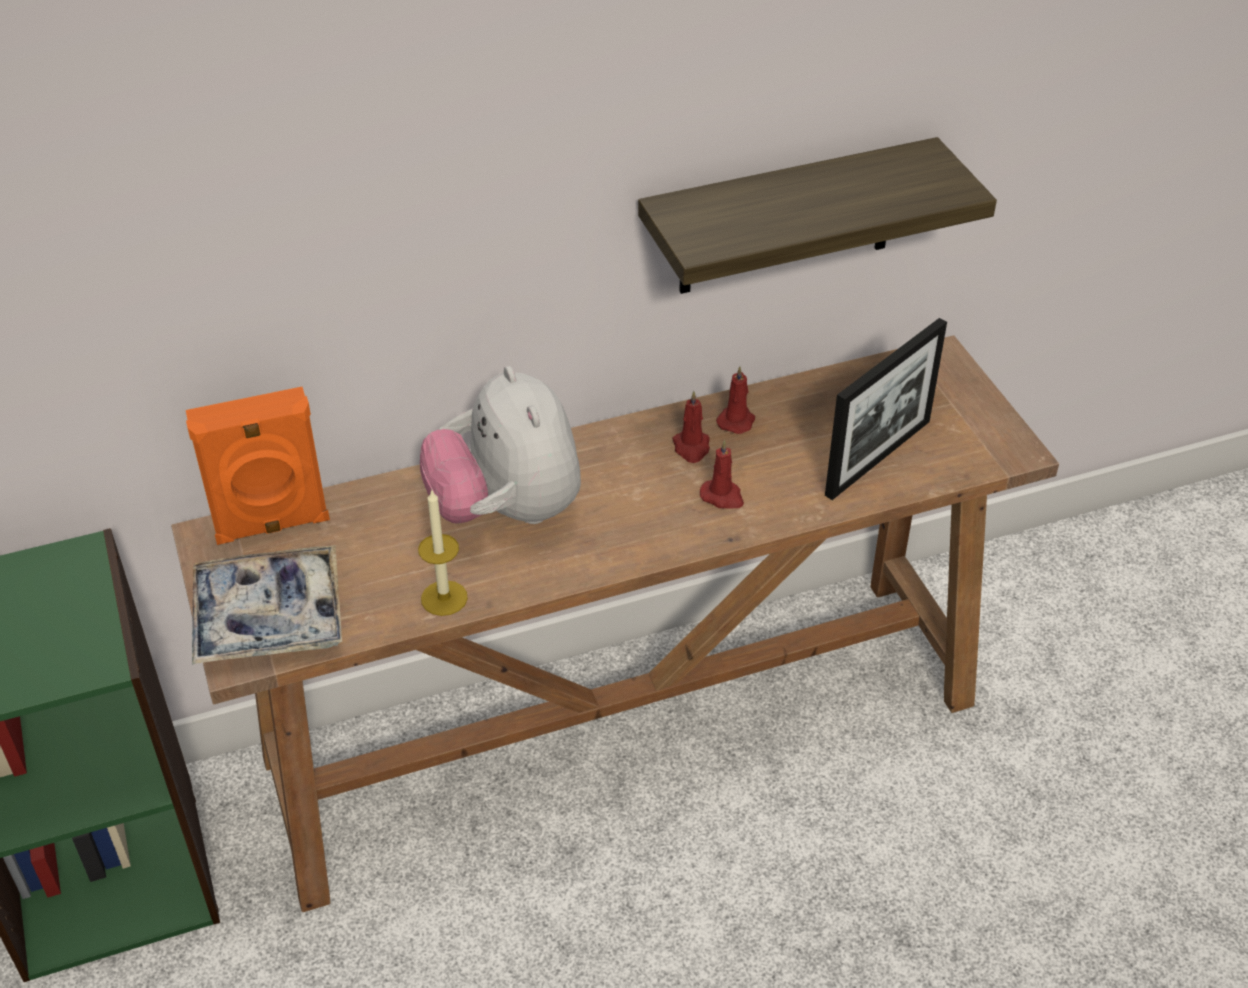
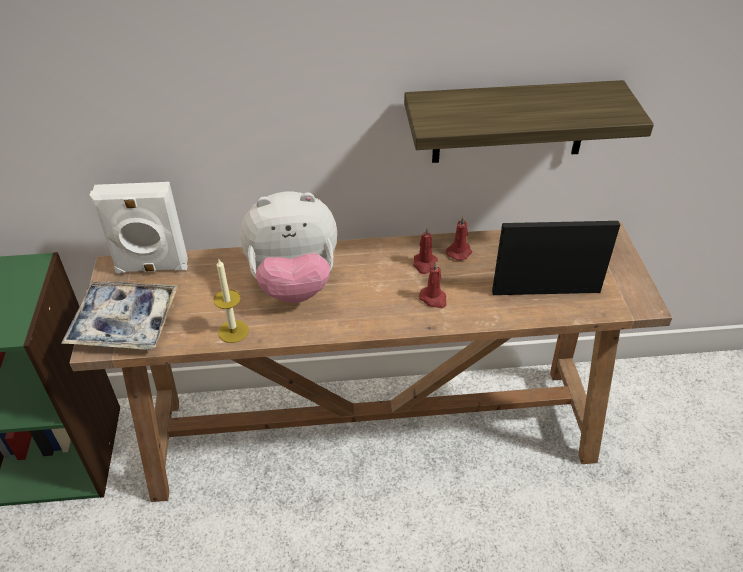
camera: 15 degrees right, 0 degrees up
(272, 526) = (152, 268): orange speaker -> white speaker
(506, 510) = (294, 283): plush toy -> plush toy turned 90 degrees counterclockwise
(878, 458) = (546, 291): picture frame -> picture frame turned 150 degrees counterclockwise

